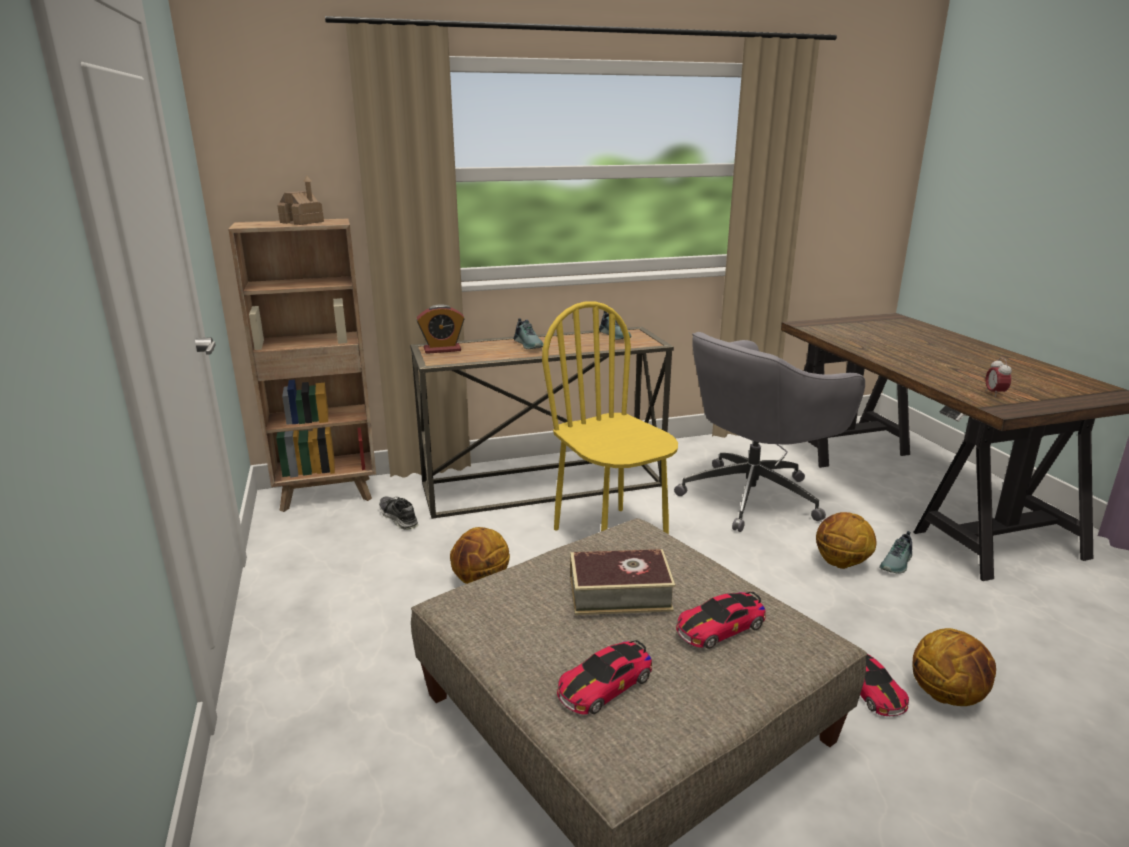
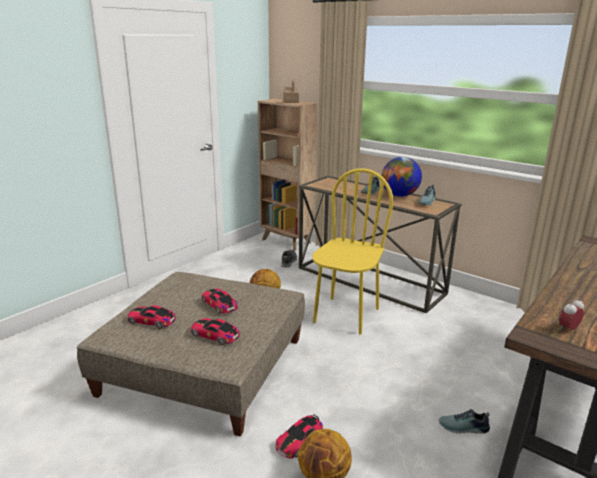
camera: 55 degrees right, 0 degrees up
(442, 349) = (330, 181): alarm clock -> none
(570, 338) = (399, 195): none -> globe
(619, 593) = (219, 304): book -> toy car
(754, 496) = (465, 347): grey office chair -> none
(840, 563) = (427, 402): basketball -> none

